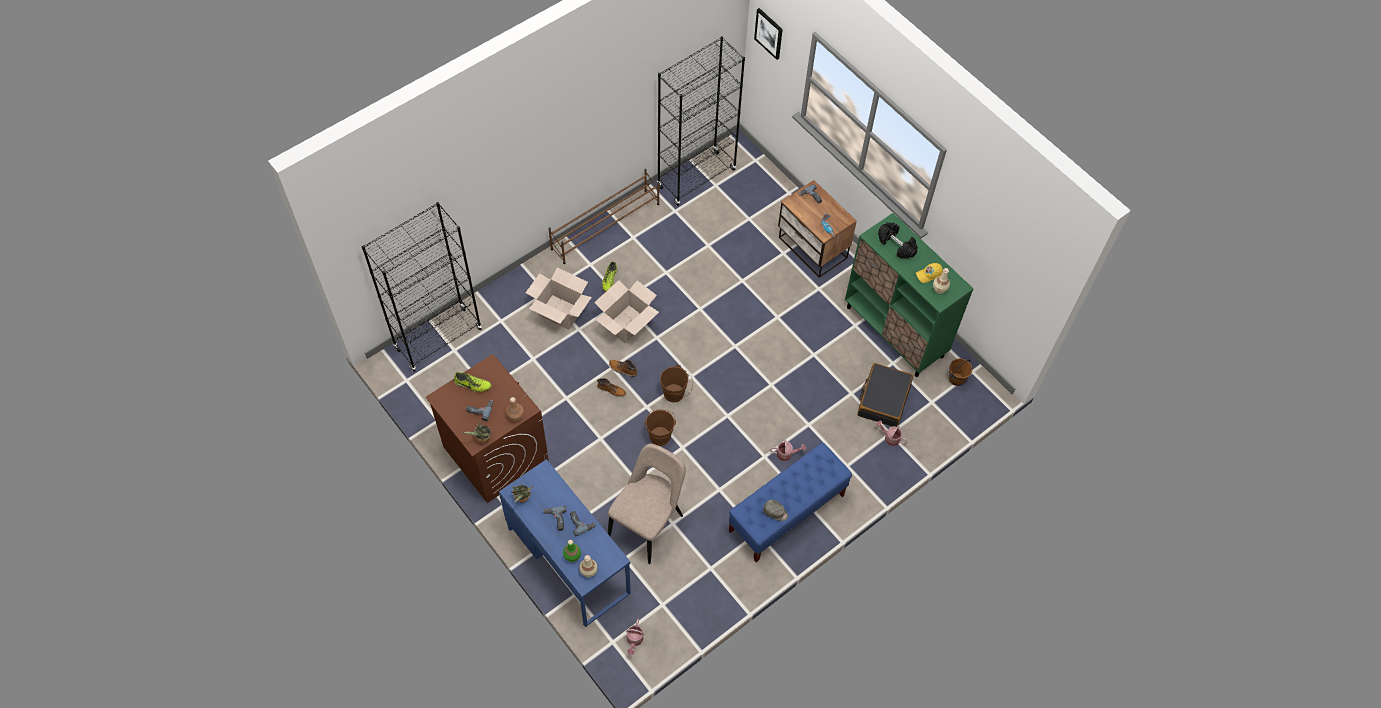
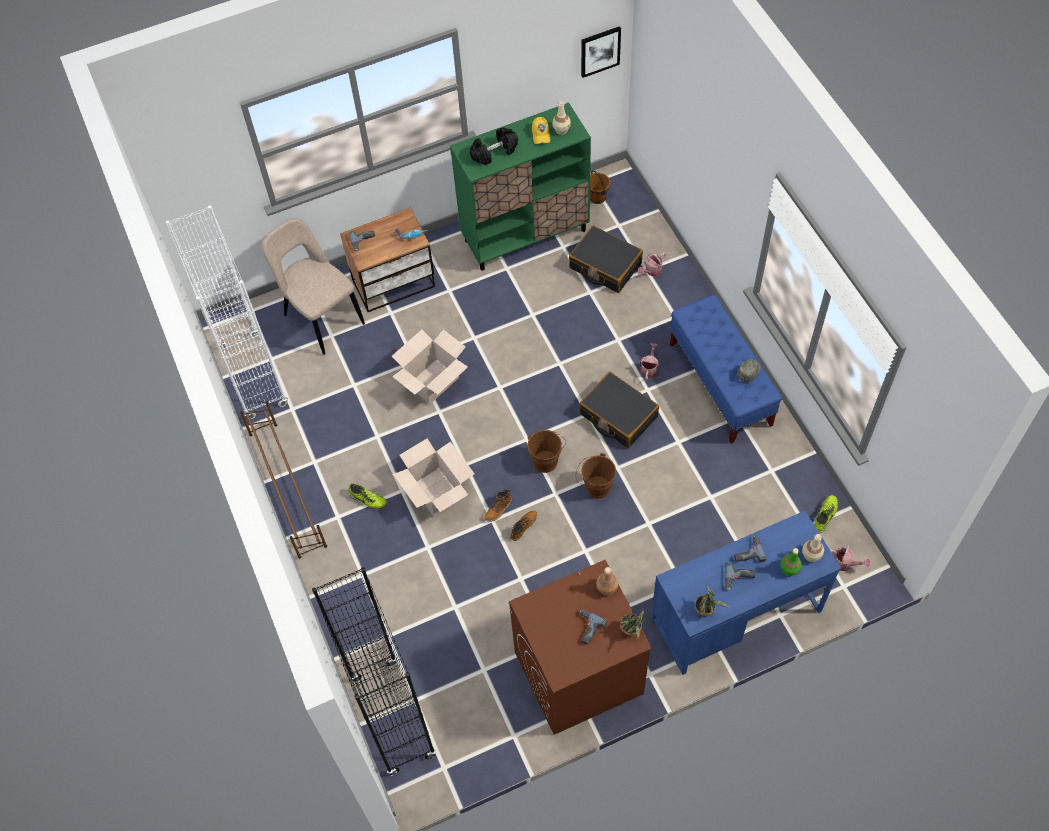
camera: 70 degrees left, 0 degrees up
(473, 385) = (550, 631): shoe -> shoe (825, 515)
(561, 312) = (397, 563): cardboard box -> cardboard box (432, 381)
(648, 524) = (706, 522): beige chair -> beige chair (321, 317)
(696, 178) = (253, 376): black bookcase -> white bookcase
(732, 438) = (618, 416): none -> black suitcase
(769, 33) = (183, 174): picture -> picture (600, 51)

